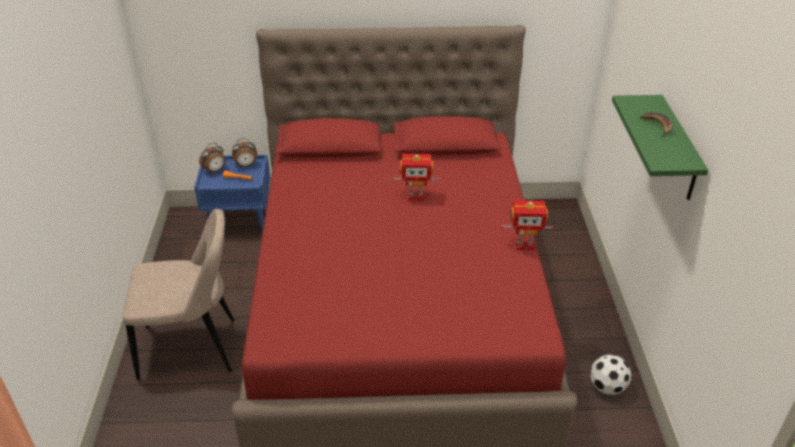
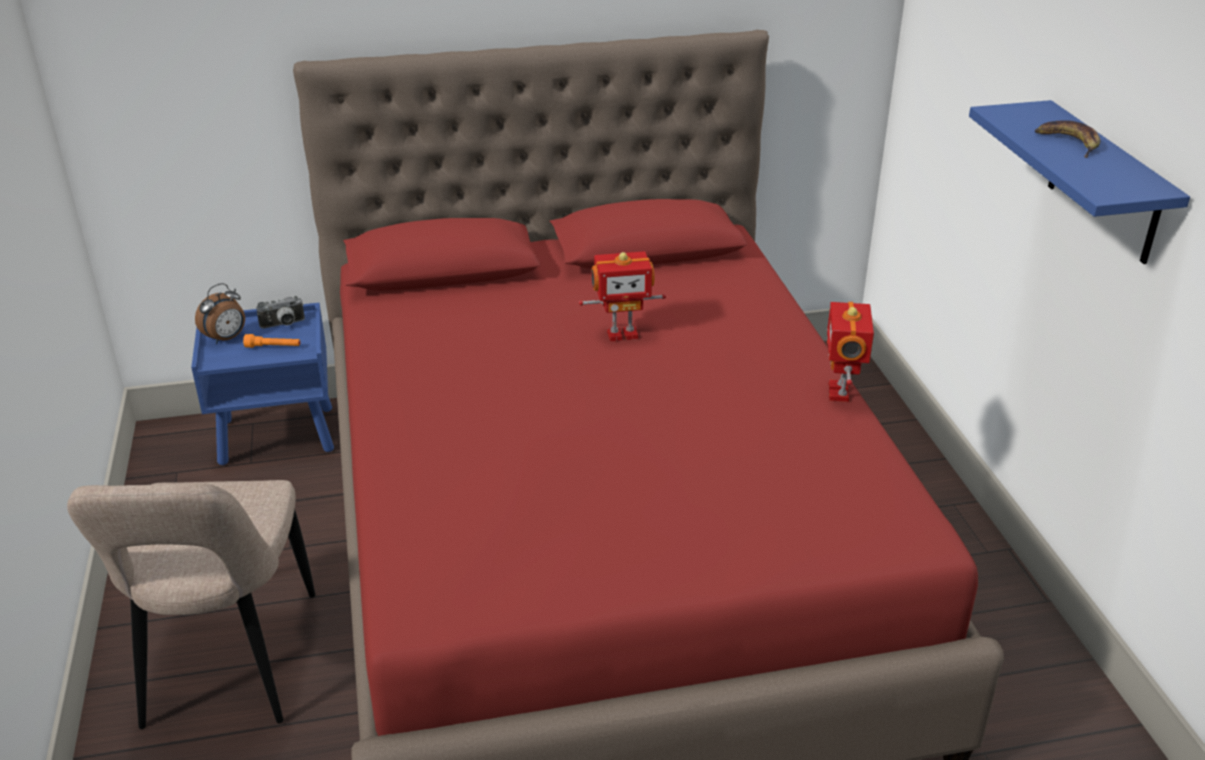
camera: 10 degrees left, 5 degrees down
(193, 348) = (228, 666): beige chair -> beige chair turned 105 degrees clockwise
(246, 166) = (283, 325): alarm clock -> camera
(524, 245) = (841, 392): toy robot -> toy robot turned 105 degrees clockwise
(607, 387) = (1008, 635): football -> none
(678, 150) = (1105, 184): green shelf -> blue shelf

